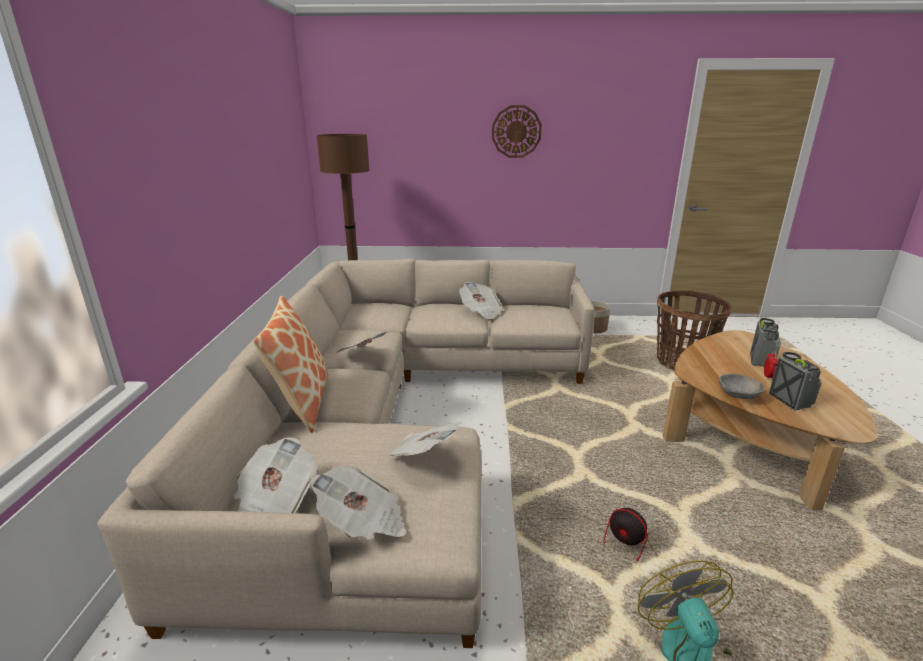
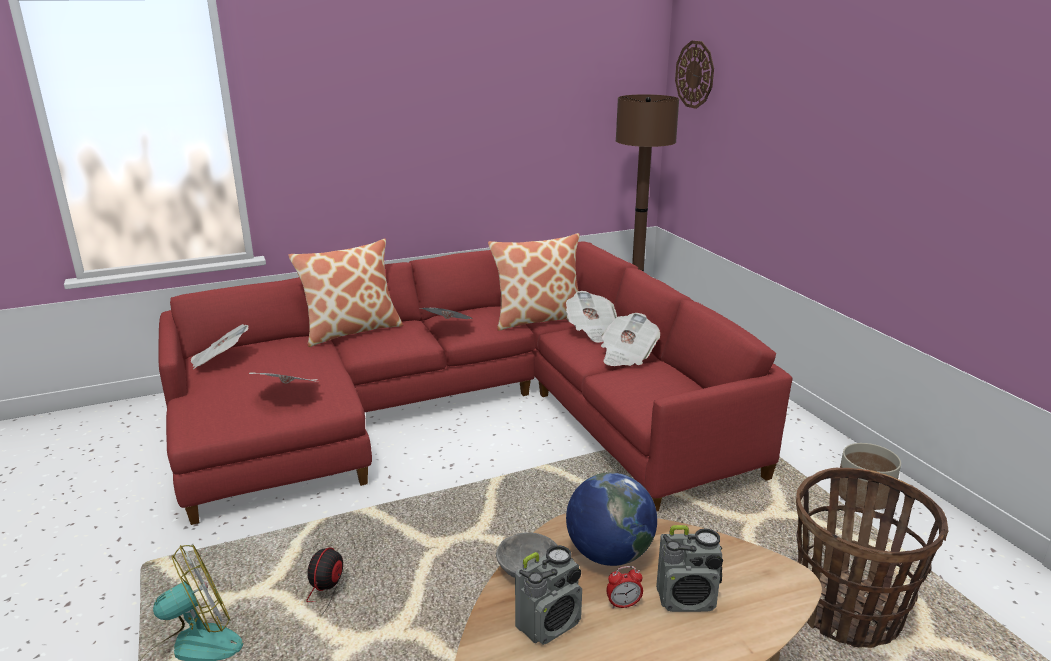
camera: 65 degrees right, 0 degrees up
(363, 522) = (204, 393): newspaper -> newspaper (592, 331)
(385, 323) = (538, 319): none -> pillow
(397, 420) = (462, 411): beige sofa -> red sofa
(516, 131) = (859, 124): wall clock -> wall clock (695, 74)
(720, 370) = (609, 554): none -> globe

